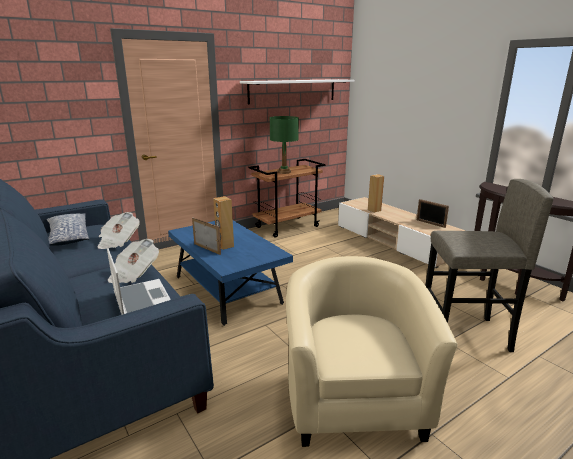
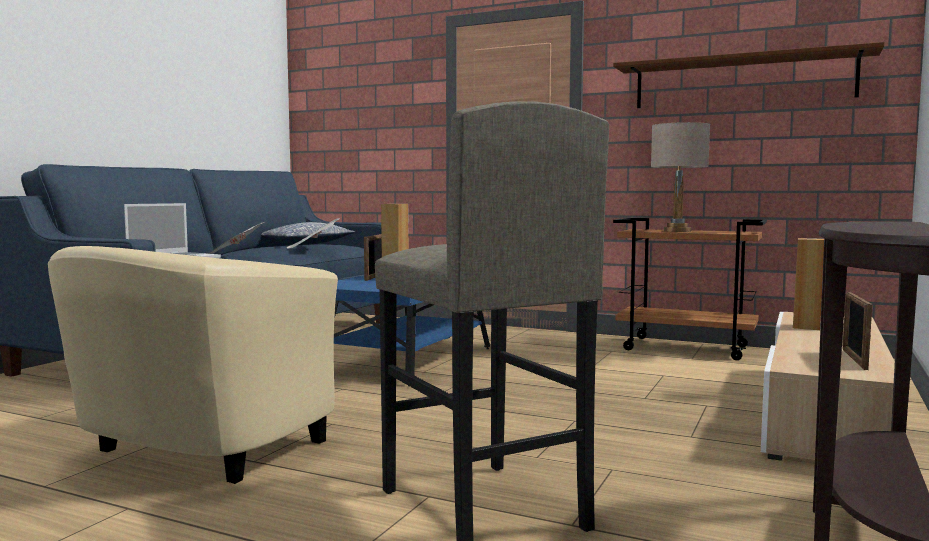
camera: 60 degrees right, 15 degrees down
(284, 172) = (677, 231): green table lamp -> beige table lamp
(293, 91) = (742, 82): white shelf -> brown shelf
(353, 399) = (195, 453): beige armchair -> beige armchair turned 150 degrees clockwise

